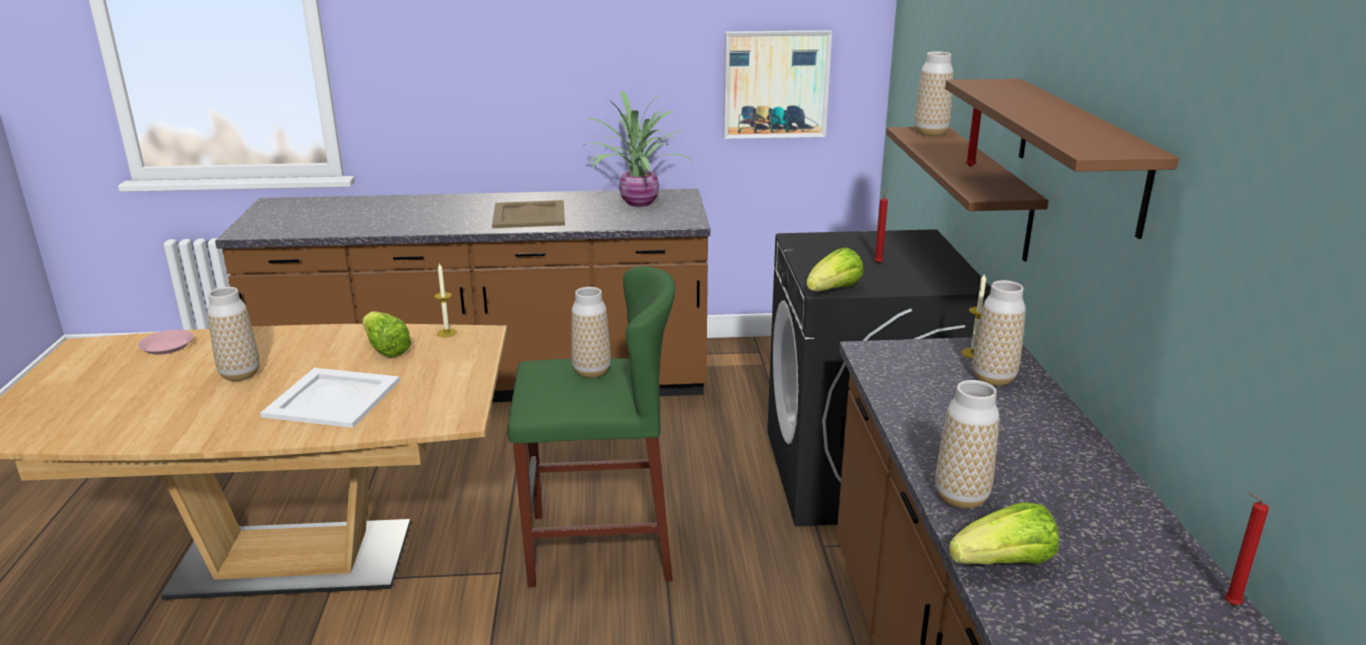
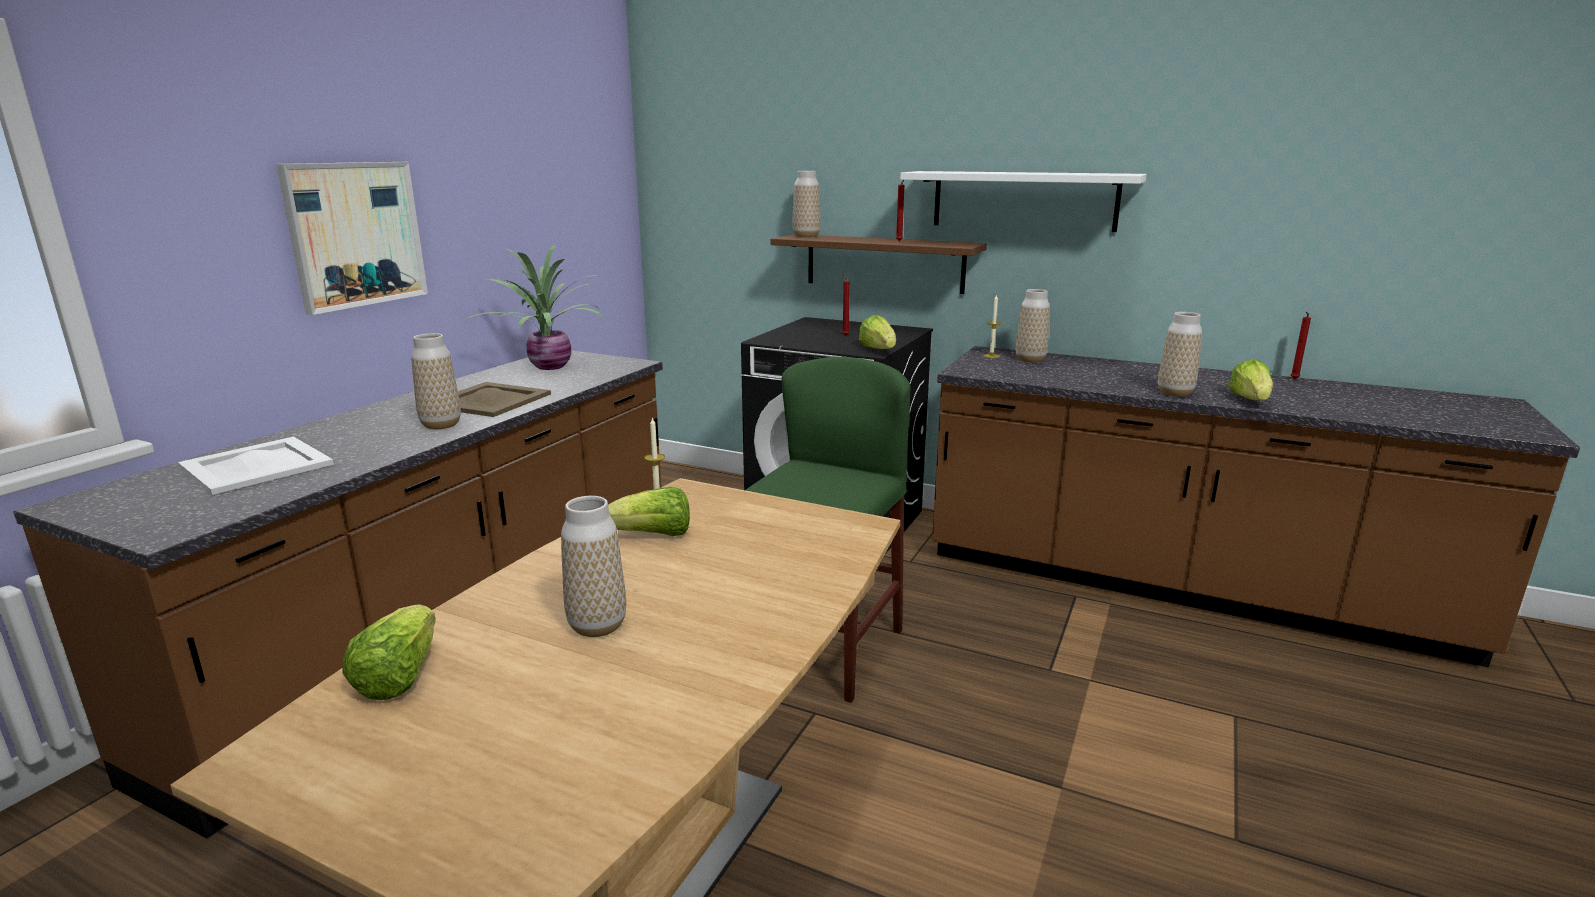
camera: 60 degrees left, 5 degrees down
(167, 346) = (399, 676): pink plate -> lettuce
(333, 399) = (747, 577): white tray -> white tray (258, 465)
(591, 371) = (807, 474): vase -> vase (441, 425)
(775, 84) = (575, 237): picture -> picture (355, 234)
(1080, 152) = (1023, 200): brown shelf -> white shelf

